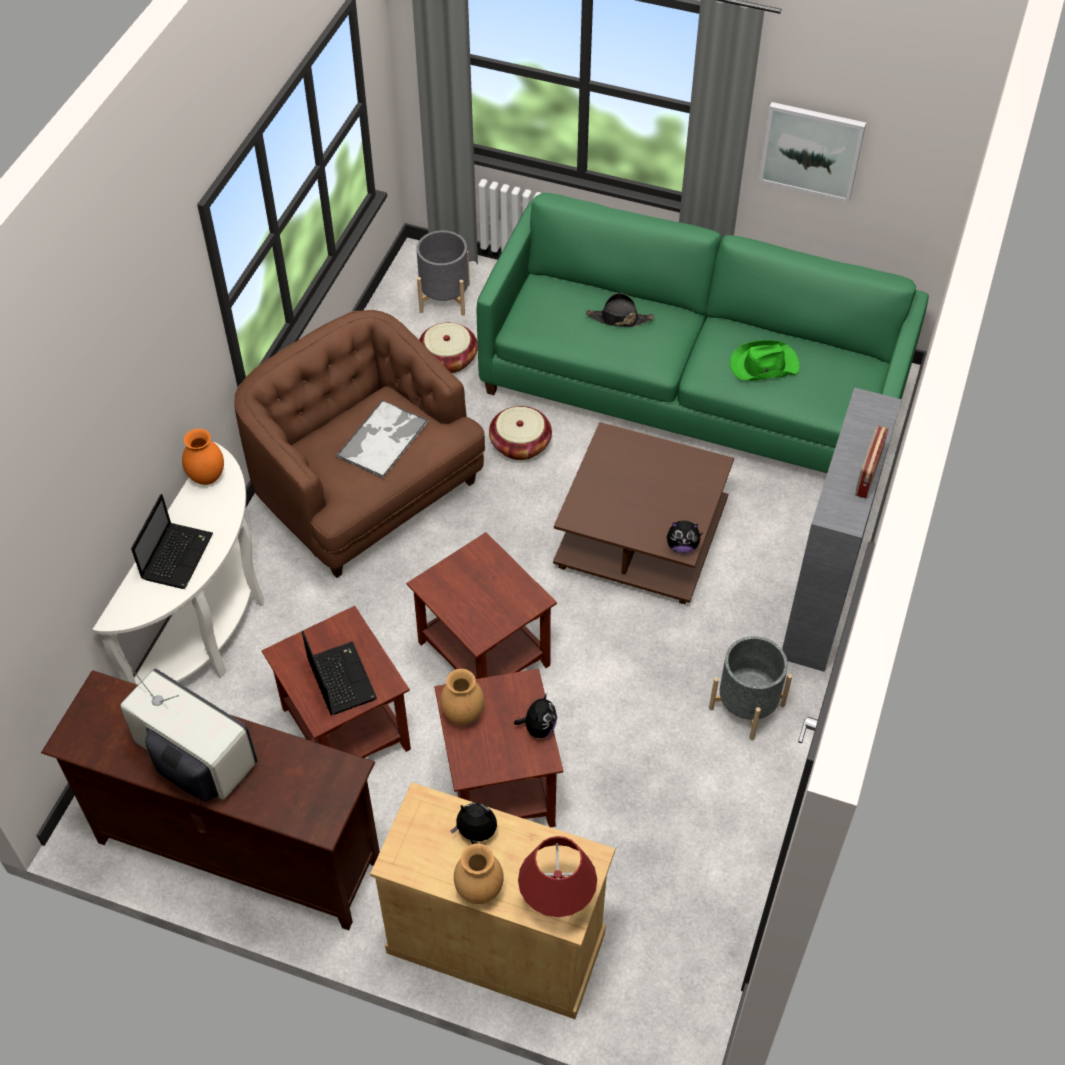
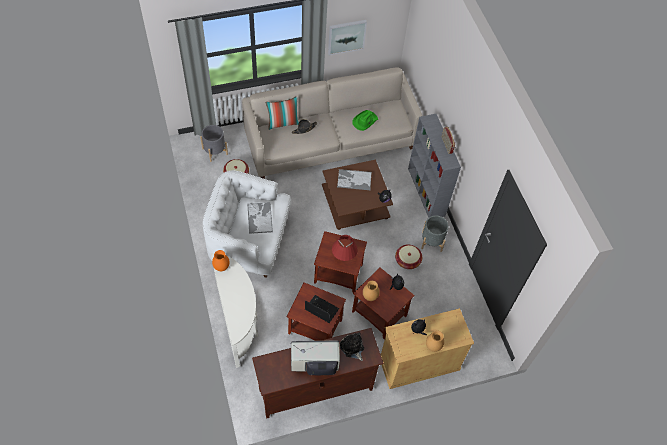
camera: 40 degrees left, 5 degrees up
(177, 555) = (237, 301): laptop -> none
(297, 776) = (352, 348): none -> plush toy
(365, 491) = (249, 240): brown armchair -> white armchair
(520, 444) = (288, 192): basket -> basket (407, 260)
(557, 900) = (457, 334): red table lamp -> red table lamp (343, 257)
(586, 289) = (283, 123): none -> pillow
(649, 474) = (354, 180): none -> tray
(692, 390) = (330, 141): green sofa -> beige sofa

